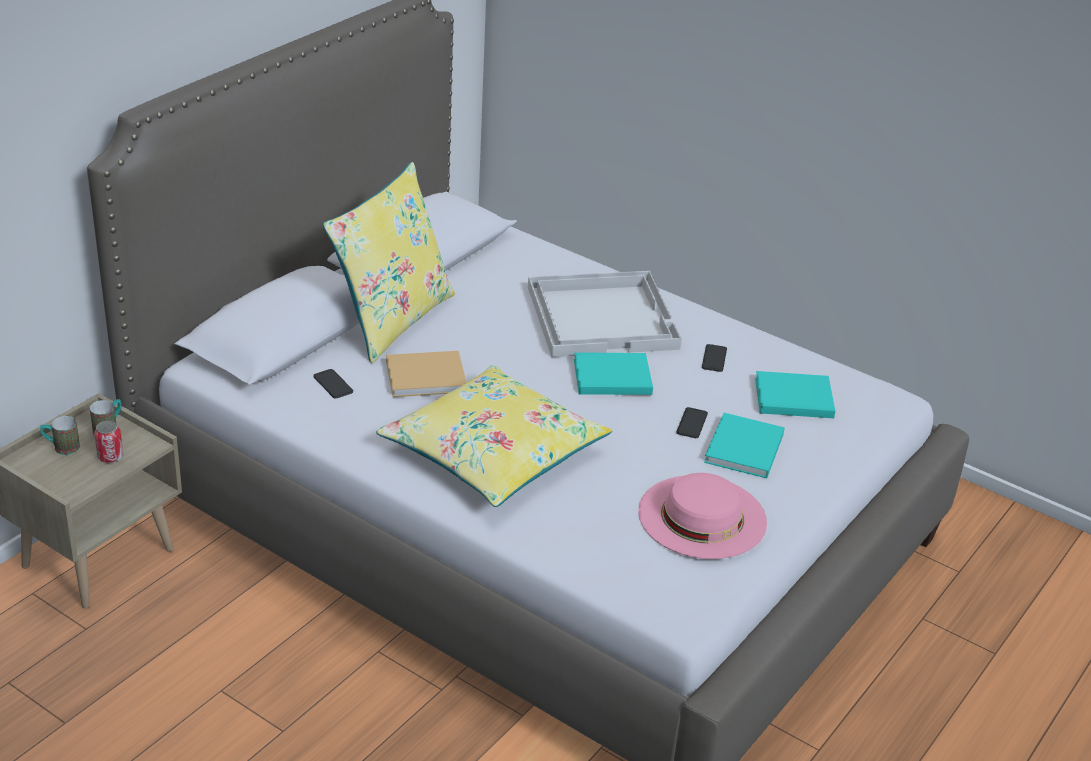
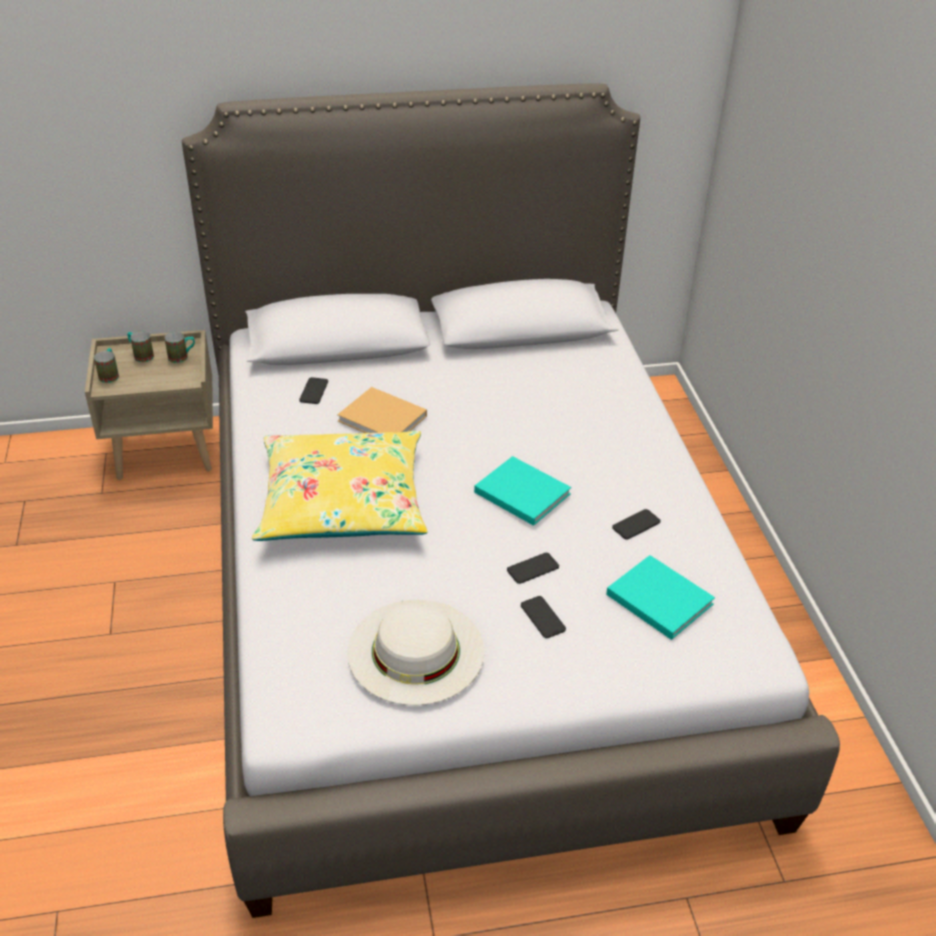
camera: 45 degrees right, 5 degrees up
(57, 480) = (110, 374): none -> mug
(110, 457) = (157, 375): can -> none
(392, 320) = (423, 365): yellow pillow -> none
(603, 316) = (590, 441): white tray -> none
(702, 516) = (416, 651): pink hat -> white hat
(743, 450) = (542, 617): turquoise book -> phone

